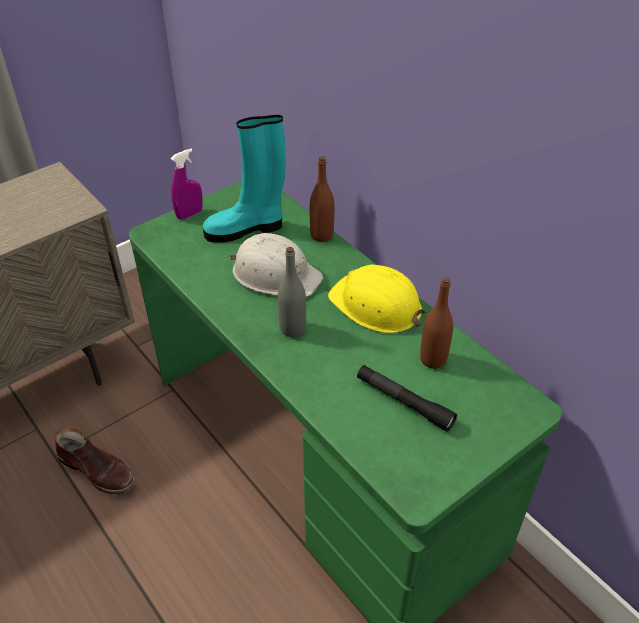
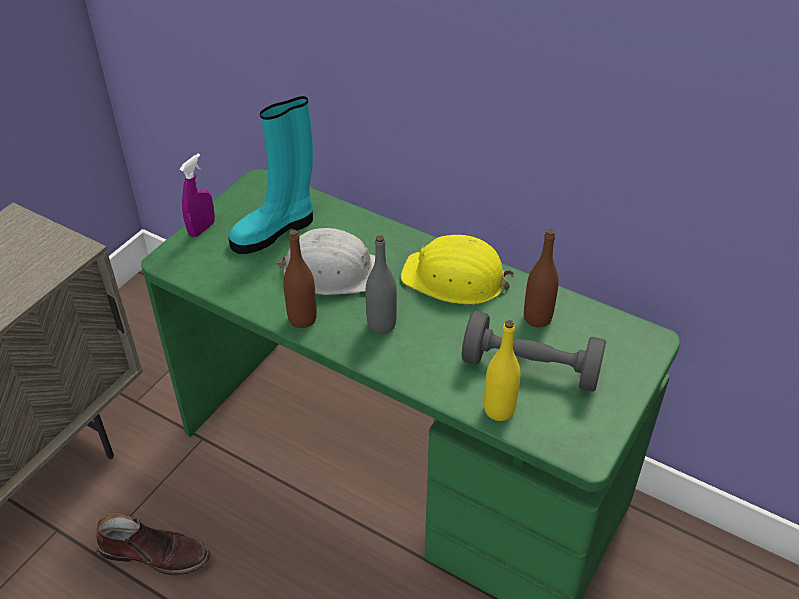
camera: 20 degrees left, 0 degrees up
(321, 235) = (361, 219): brown bottle -> brown bottle (302, 319)
(356, 431) = (499, 410): none -> yellow bottle
(404, 402) = (530, 368): black flashlight -> grey dumbbell

